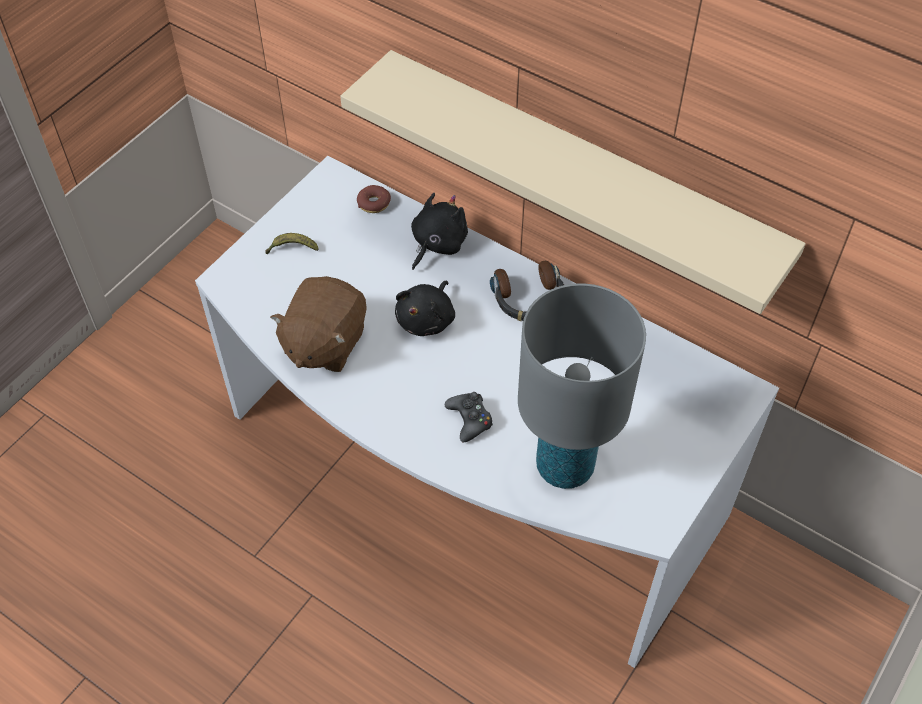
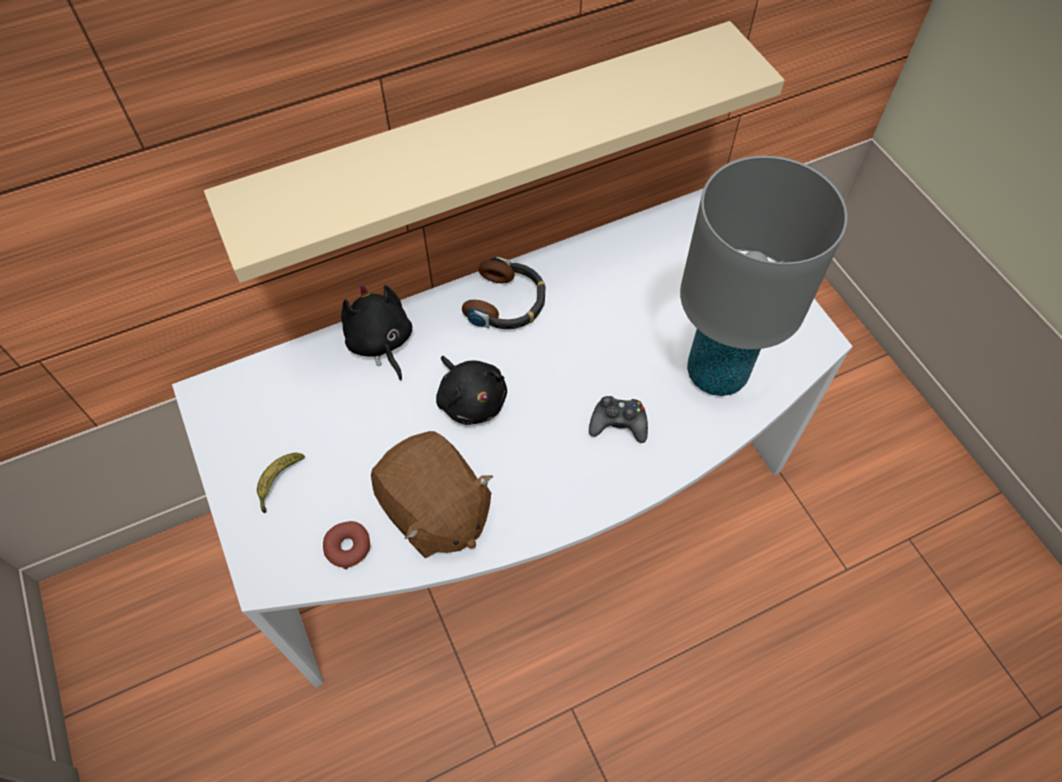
camera: 60 degrees left, 5 degrees up
(374, 203) = (279, 373): donut -> donut (348, 547)

